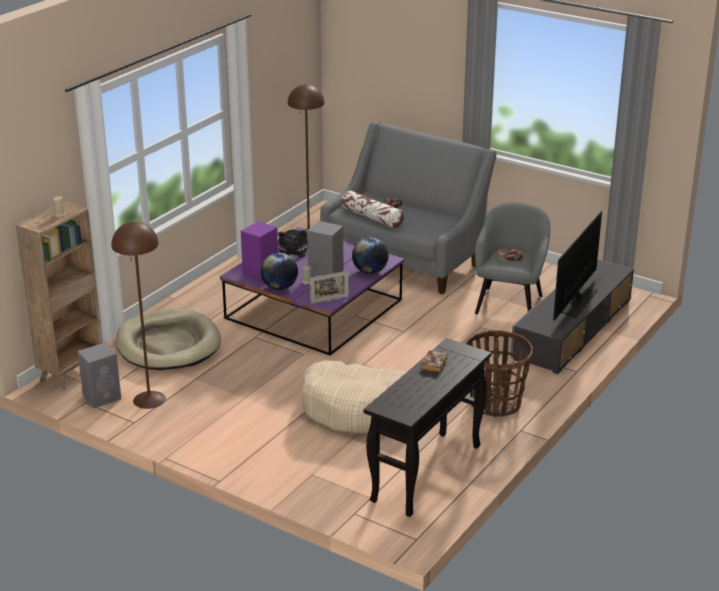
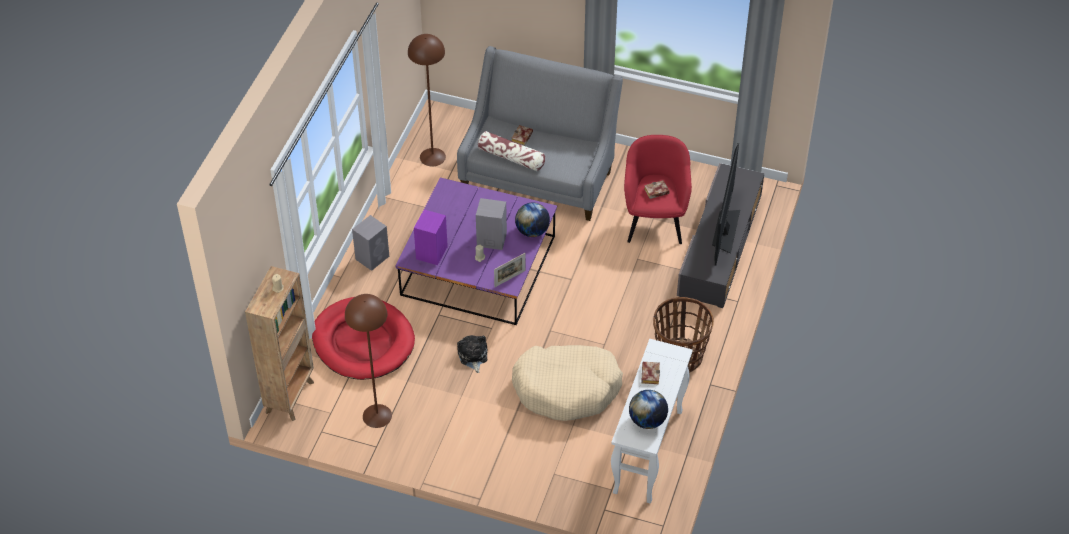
camera: 15 degrees left, 20 degrees up
(103, 397) = (334, 421): grey speaker -> grey speaker (373, 257)
(168, 345) = (363, 341): beige dog bed -> red dog bed
(279, 287) = (458, 271): globe -> globe (647, 421)
(292, 253) = (450, 218): plush toy -> plush toy (473, 356)
(426, 474) = (648, 452): black console table -> white console table
(509, 303) = (654, 221): grey armchair -> red armchair

